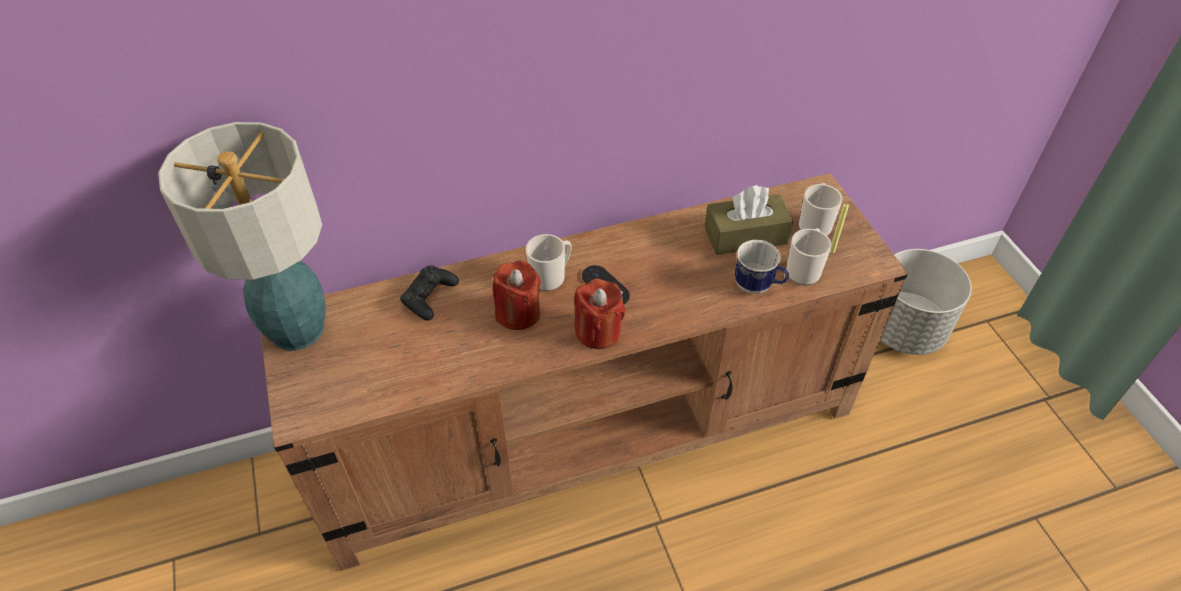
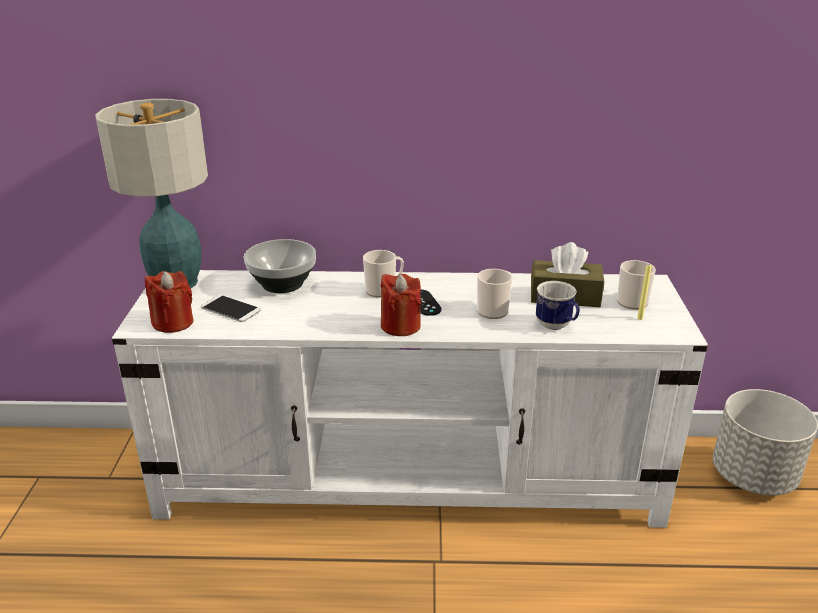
camera: 20 degrees right, 20 degrees down
(391, 358) = (230, 309): none -> phone
(429, 297) = (283, 284): black game controller -> bowl
(518, 313) = (343, 304): red candle -> red candle (173, 323)
(591, 431) = (411, 478): brown tv stand -> white tv stand
(804, 270) = (606, 324): mug -> mug (495, 310)

